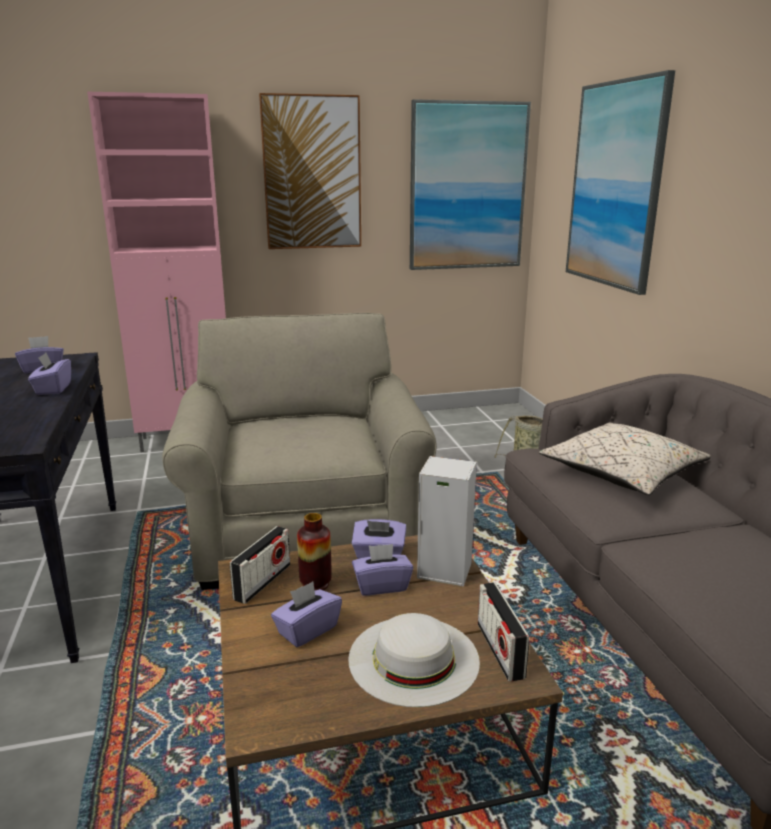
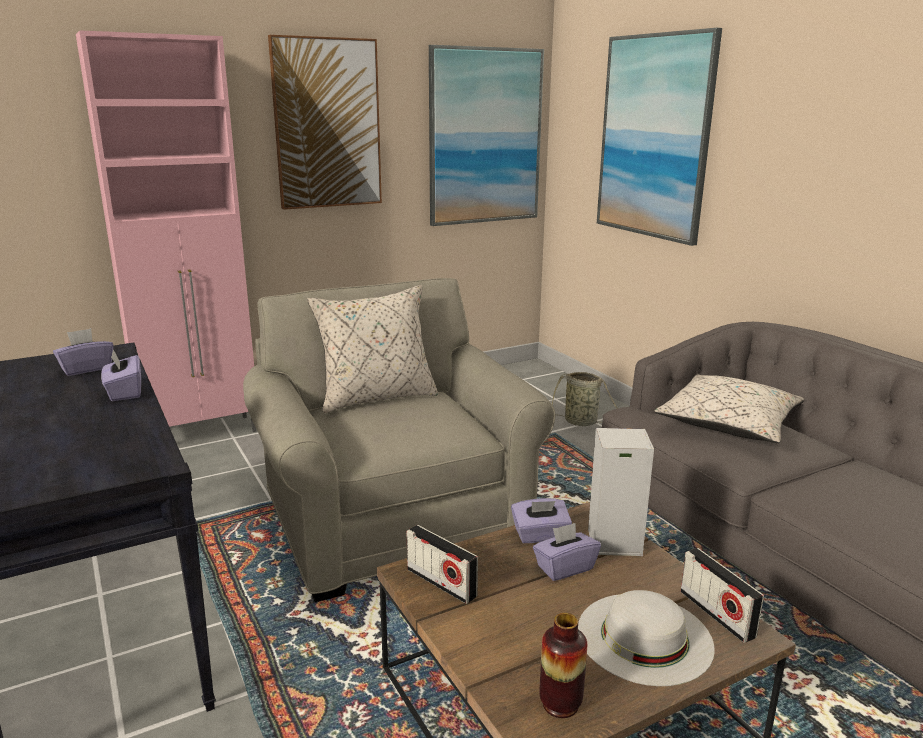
camera: 15 degrees left, 0 degrees up
(262, 582) = (441, 583): radio -> radio turned 120 degrees clockwise
(293, 417) = (376, 397): none -> beige pillow
(307, 630) = (522, 626): purple tissue box -> none
(315, 584) = (498, 576): vase -> vase (560, 704)

